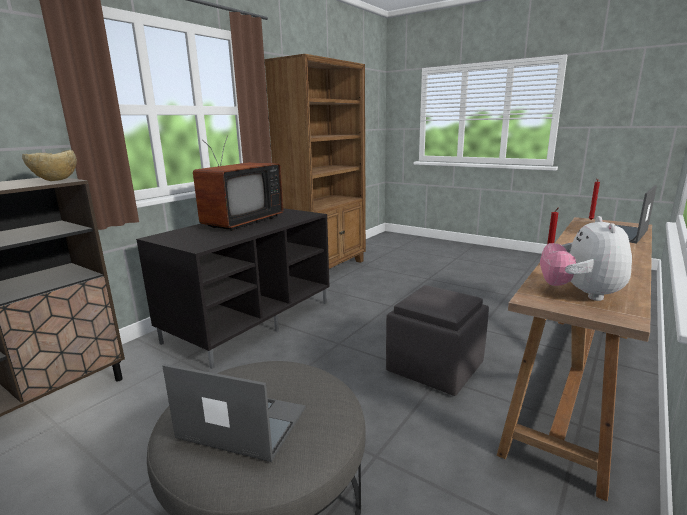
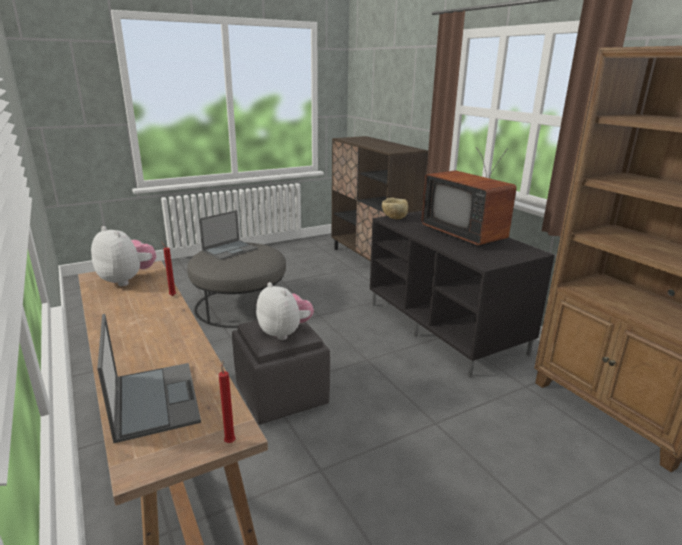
camera: 115 degrees right, 5 degrees up
(55, 181) = (393, 150): beige bowl -> beige bowl (394, 218)
(442, 293) = (285, 333): none -> plush toy

